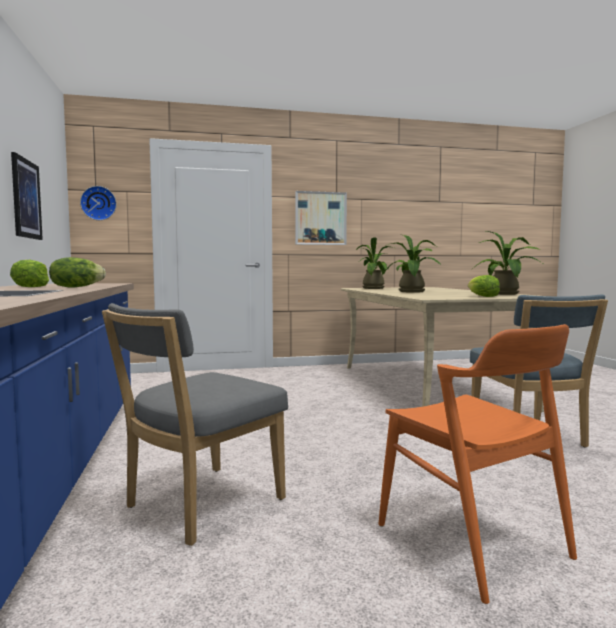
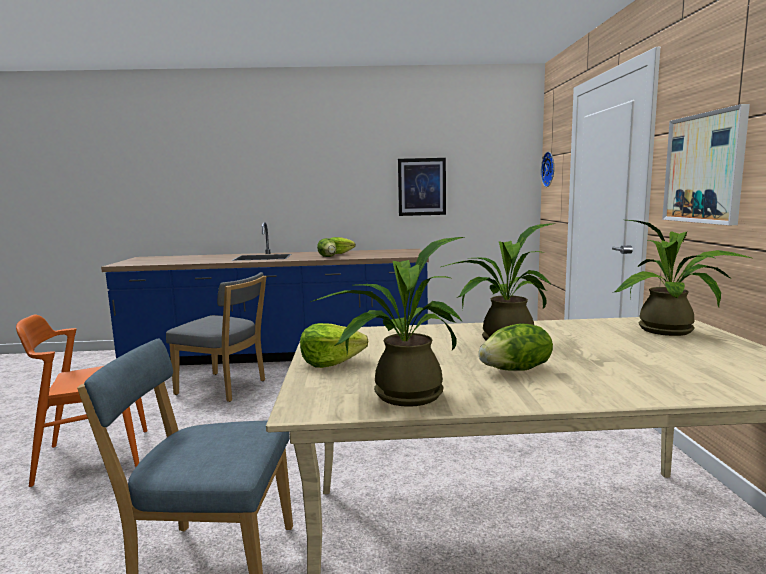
camera: 100 degrees right, 5 degrees up
(199, 505) = (225, 388): grey chair -> grey chair turned 150 degrees clockwise
(454, 291) = (516, 370): none -> lettuce

